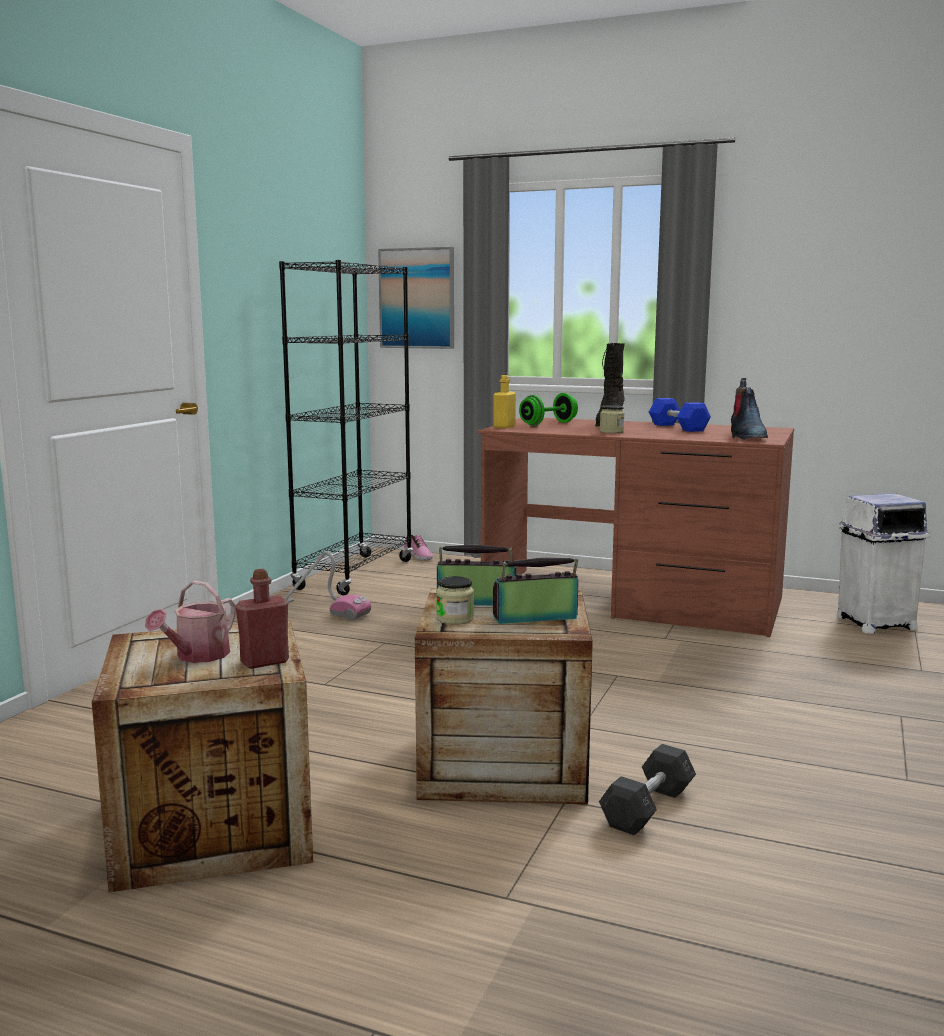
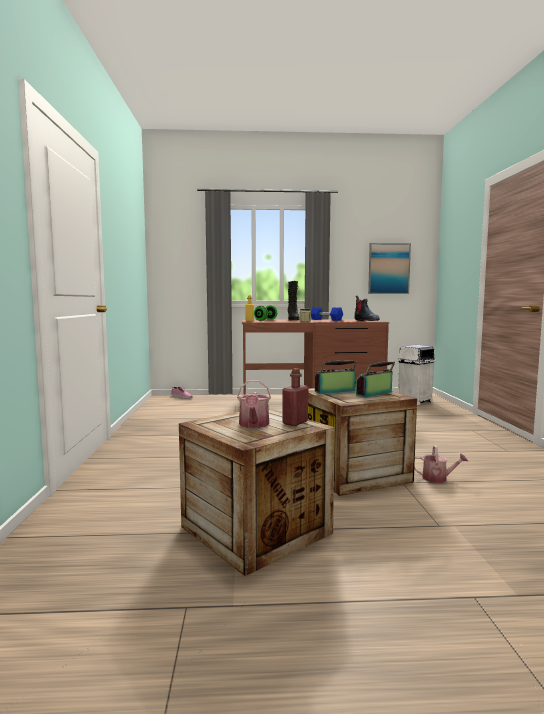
camera: 25 degrees left, 5 degrees down
(321, 610) = (164, 425): vacuum cleaner -> none
(355, 574) = (160, 408): black bookcase -> none
(417, 298) = (176, 261): picture -> picture (388, 269)
(455, 619) = (341, 398): jar -> none
(648, 808) = (438, 478): grey dumbbell -> watering can

